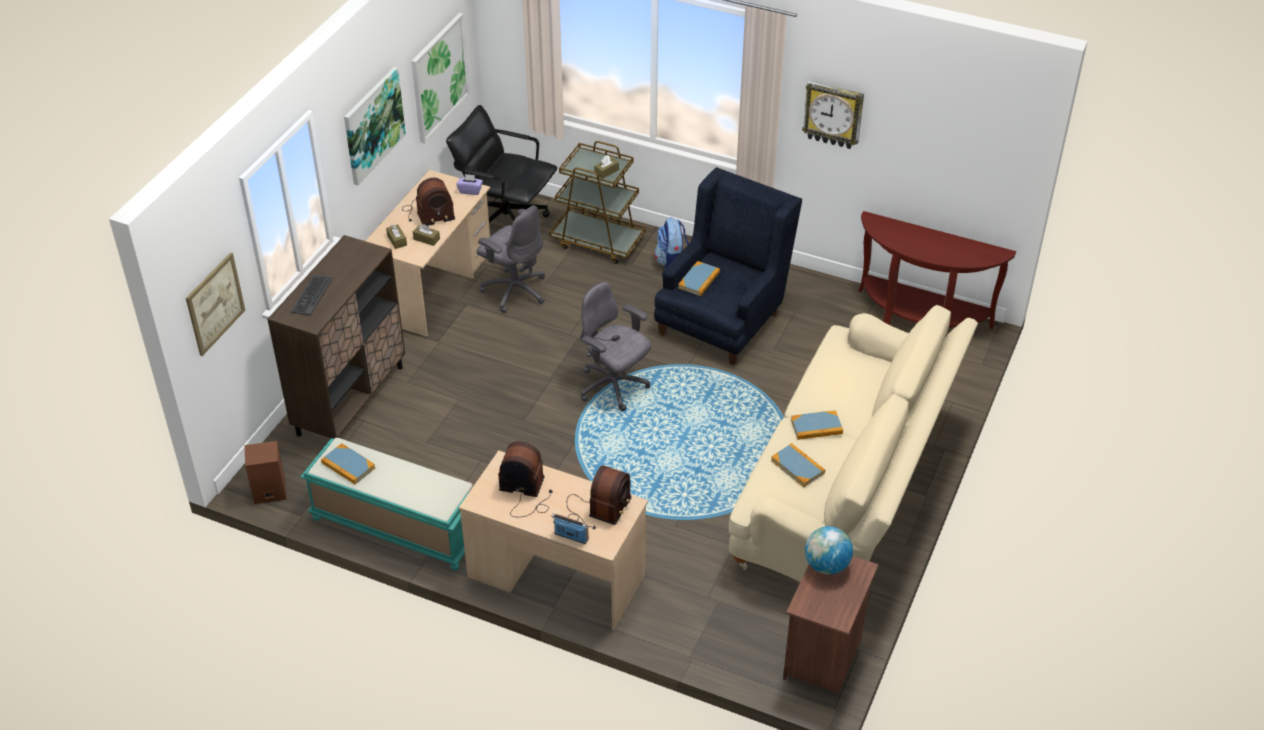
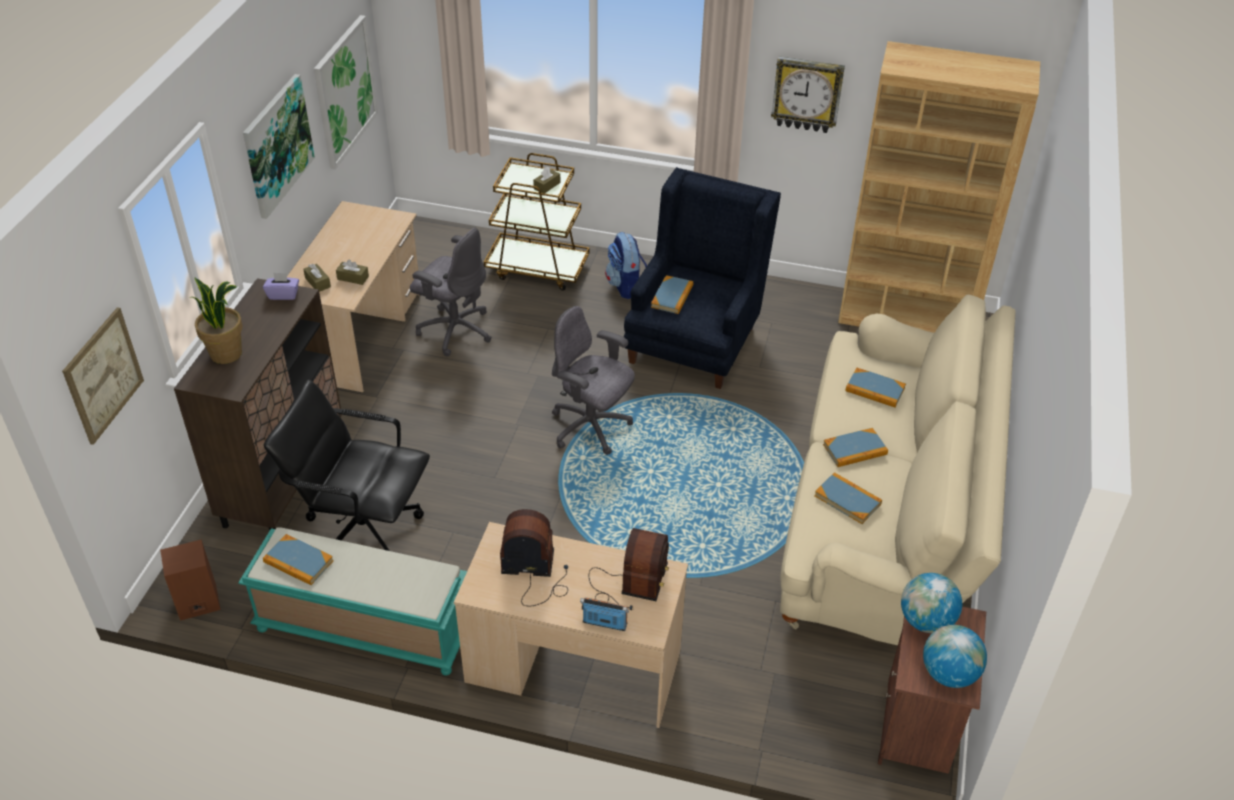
camera: 10 degrees left, 0 degrees up
(311, 295) = (227, 353): keyboard -> potted plant
(428, 213) = (349, 249): radio -> none
(470, 191) = (394, 220): purple tissue box -> purple tissue box (283, 294)
(505, 220) = (429, 254): black office chair -> black office chair (362, 530)
(832, 606) = (948, 674): none -> globe
(849, 379) = (875, 390): none -> book
(920, 319) = (907, 318): brown console table -> brown bookcase

